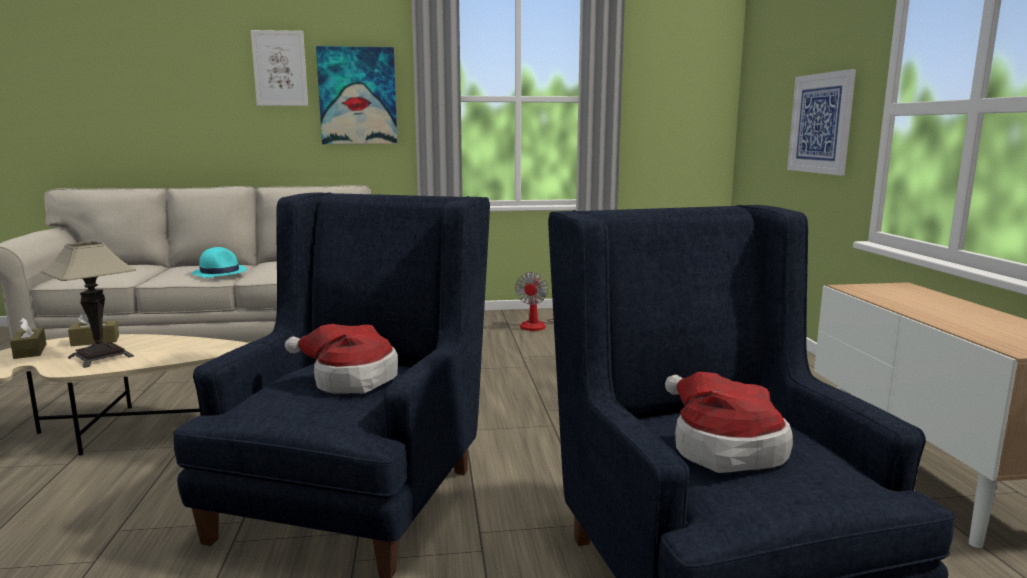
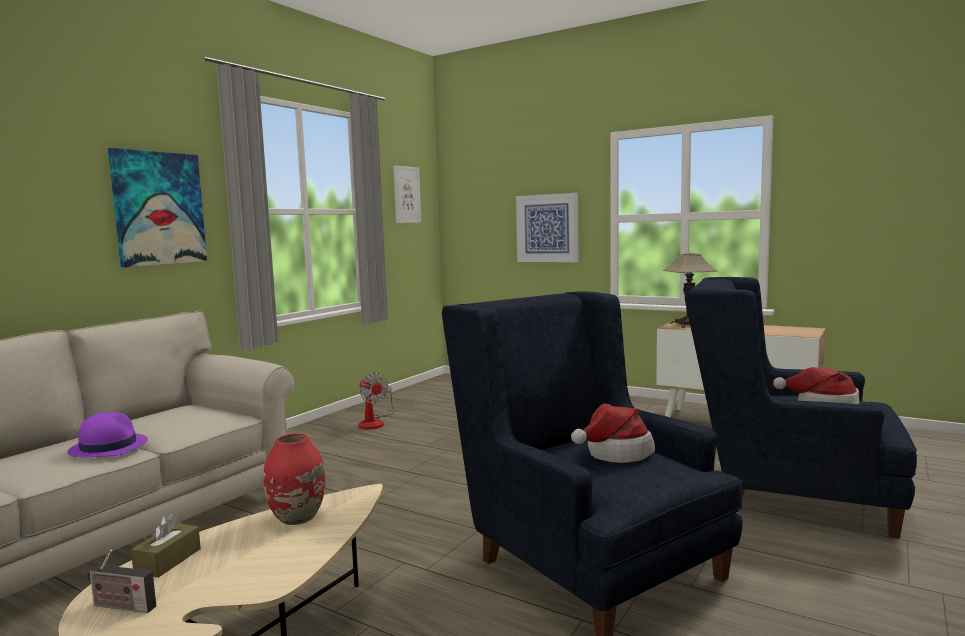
camera: 50 degrees left, 5 degrees down
(30, 351) = (121, 606): brown tissue box -> radio
(101, 357) = (252, 562): table lamp -> table lamp (688, 325)
(181, 346) = (297, 518): none -> red vase
(220, 272) = (108, 447): turquoise hat -> purple hat
(280, 68) = (61, 173): picture -> picture (407, 195)

